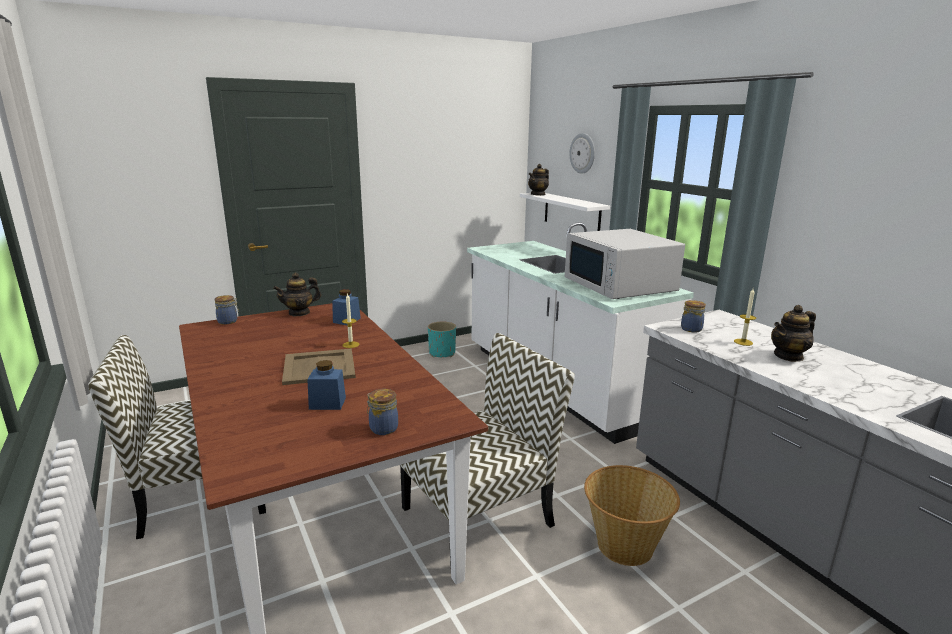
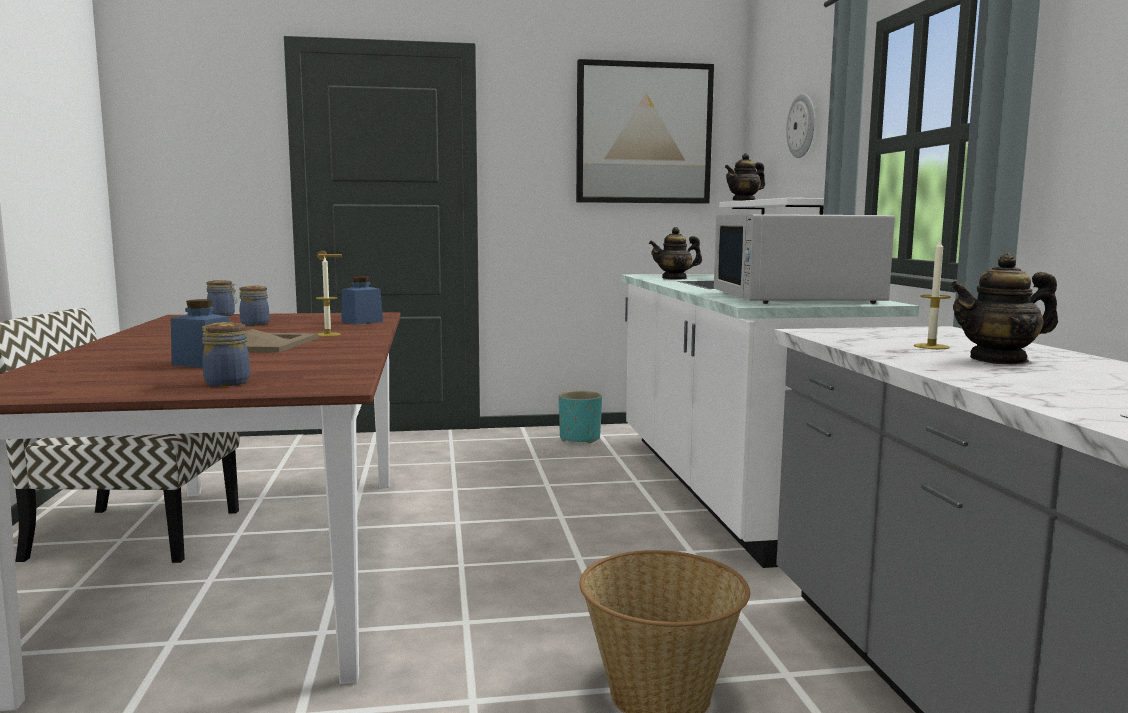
camera: 20 degrees right, 10 degrees down
(299, 313) = (317, 315): teapot -> teapot (674, 278)
(468, 146) = (643, 133): none -> picture
(479, 515) = (456, 613): chair -> none
(691, 329) = (854, 334): jar -> jar (256, 324)

